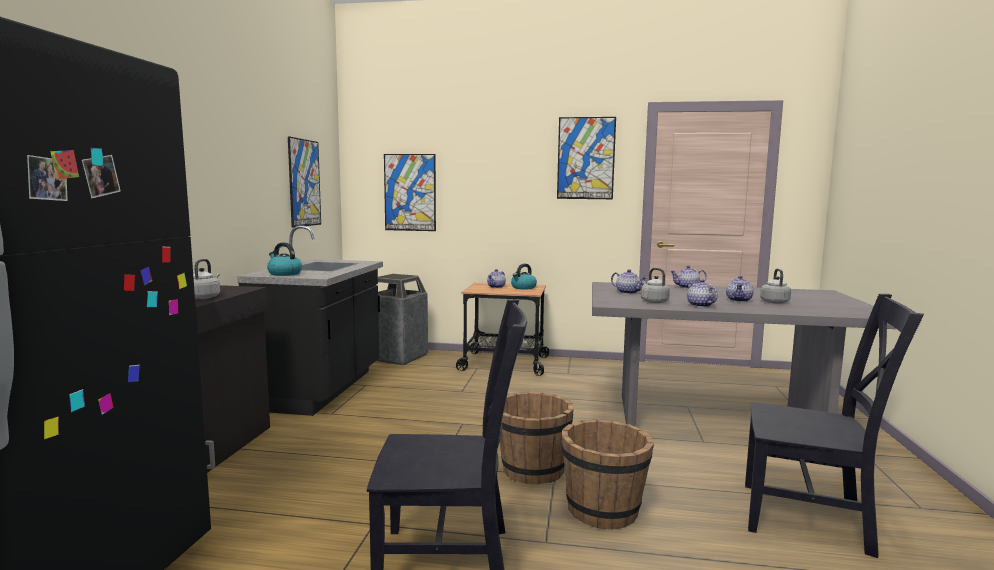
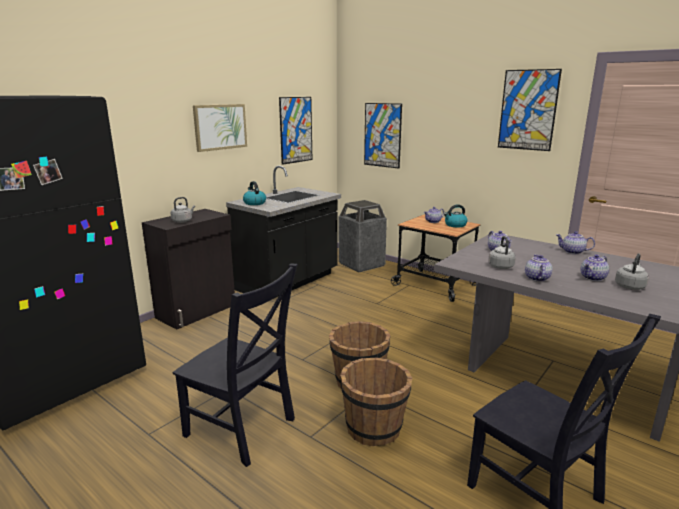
camera: 30 degrees right, 10 degrees up
(227, 166) = (220, 127): none -> picture

